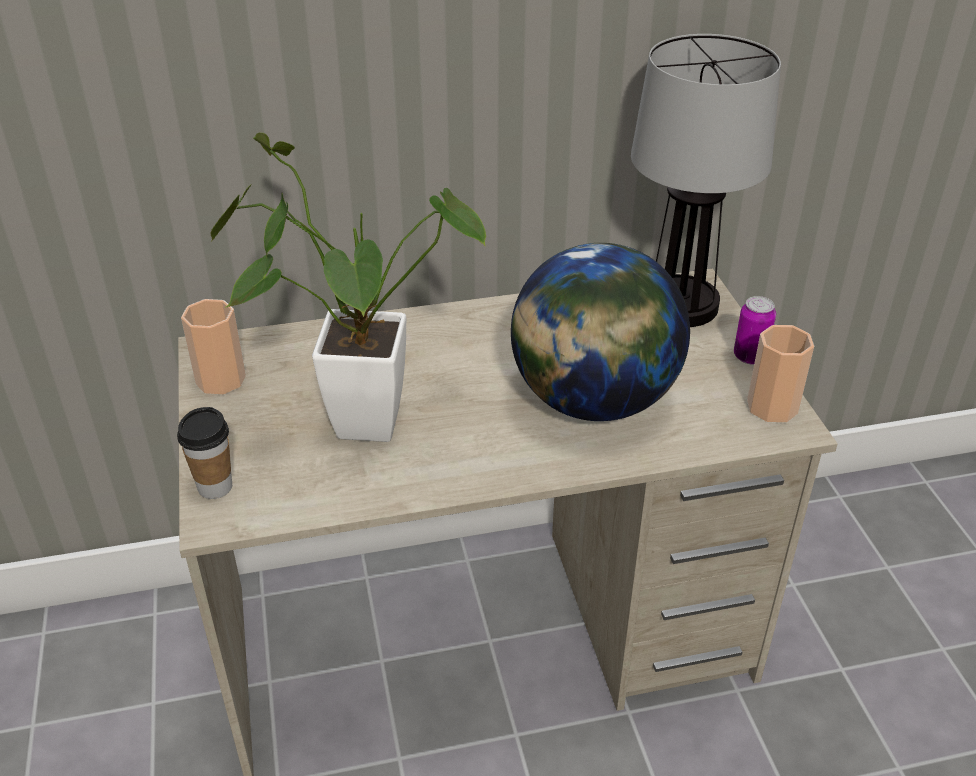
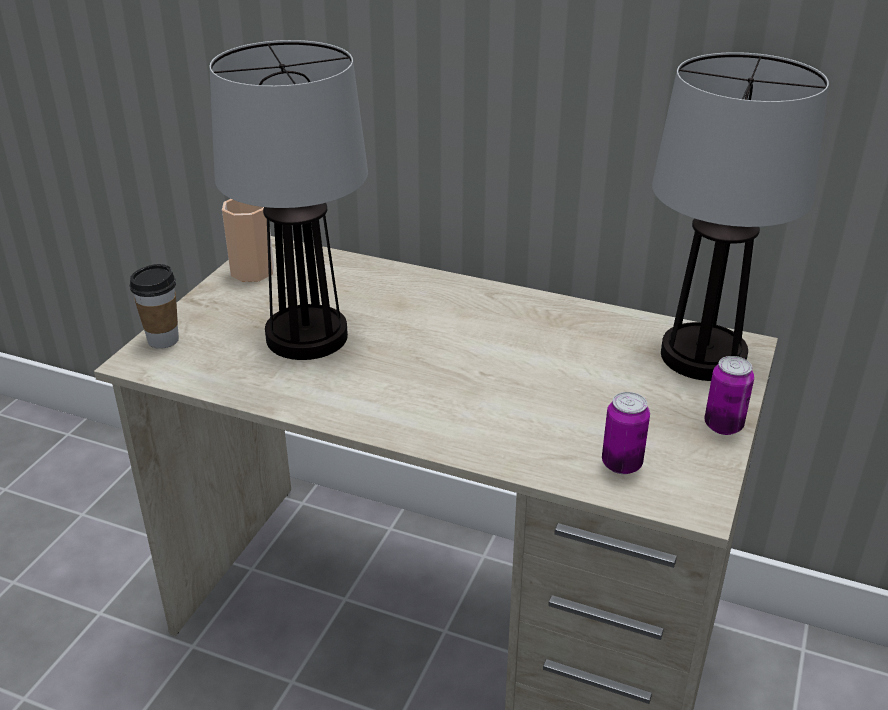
camera: 35 degrees right, 5 degrees down
(351, 422) = (306, 336): potted plant -> table lamp
(593, 401) = (521, 400): globe -> none
(717, 420) = (621, 464): none -> can
(772, 407) = (693, 477): cup -> none

